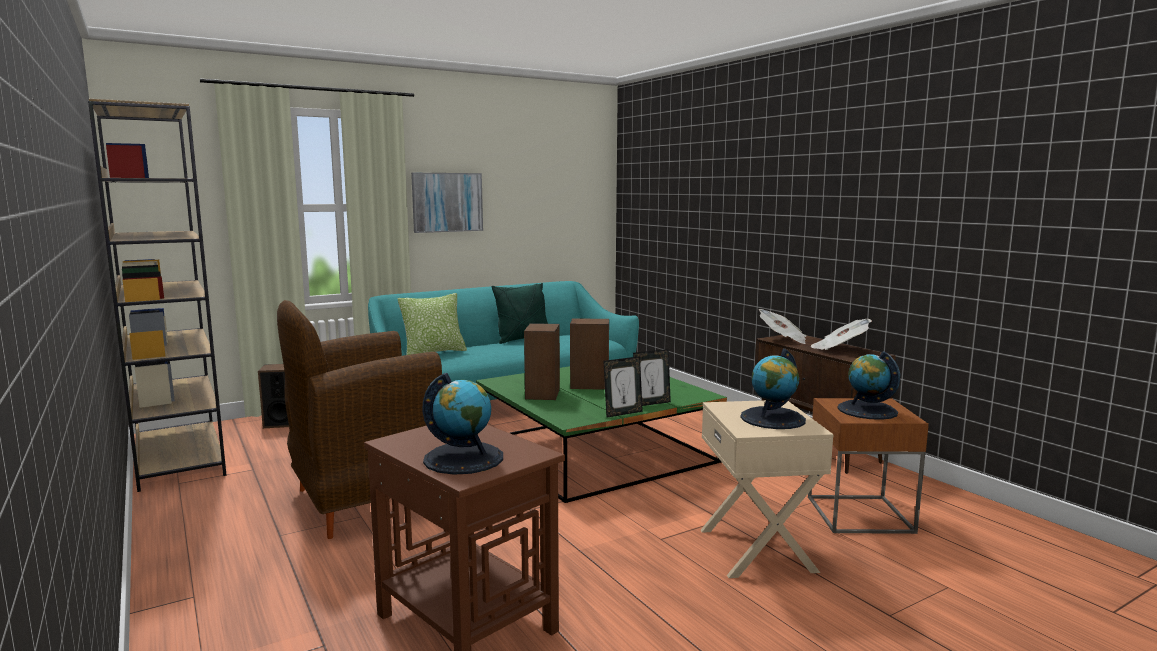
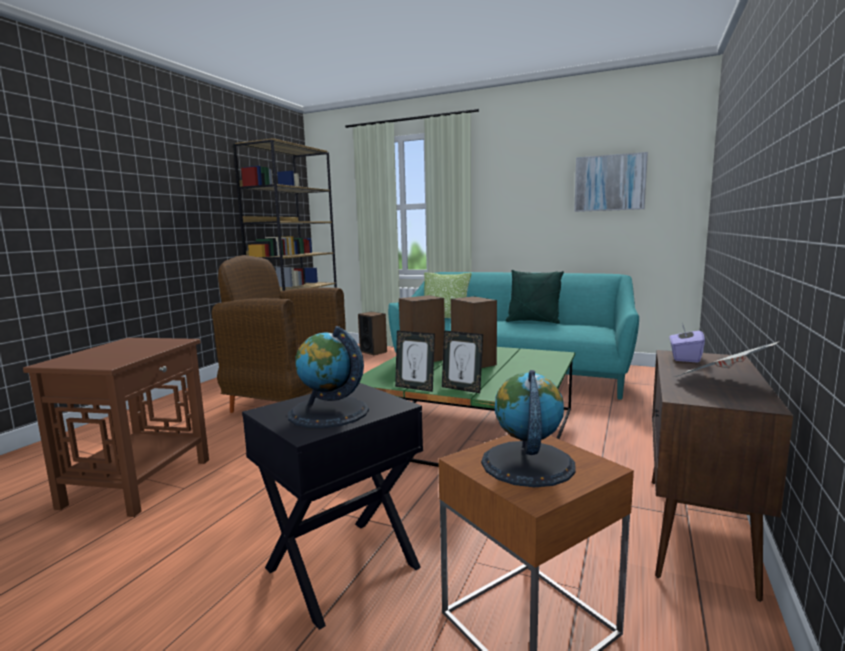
camera: 55 degrees right, 0 degrees up
(447, 202) = (510, 199): picture -> picture (610, 183)
(464, 458) = (94, 355): globe -> none
(758, 550) = (343, 568): beige side table -> black side table
(783, 340) = (684, 357): newspaper -> purple tissue box

